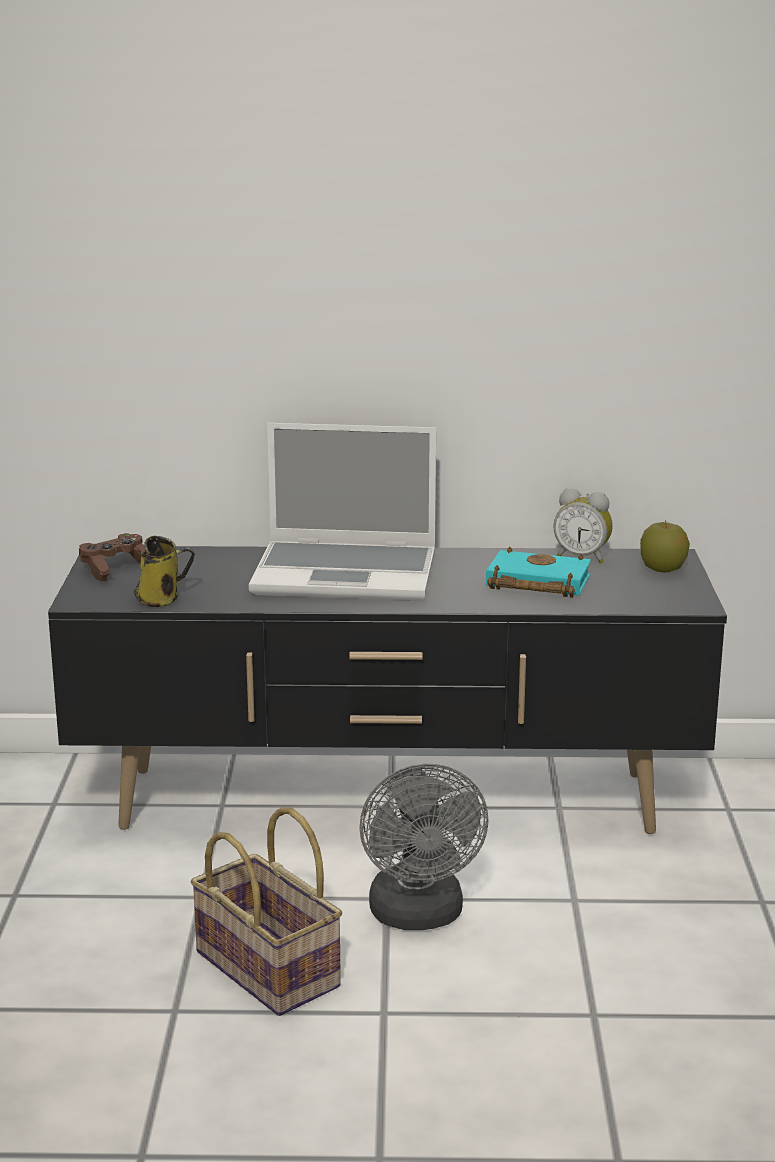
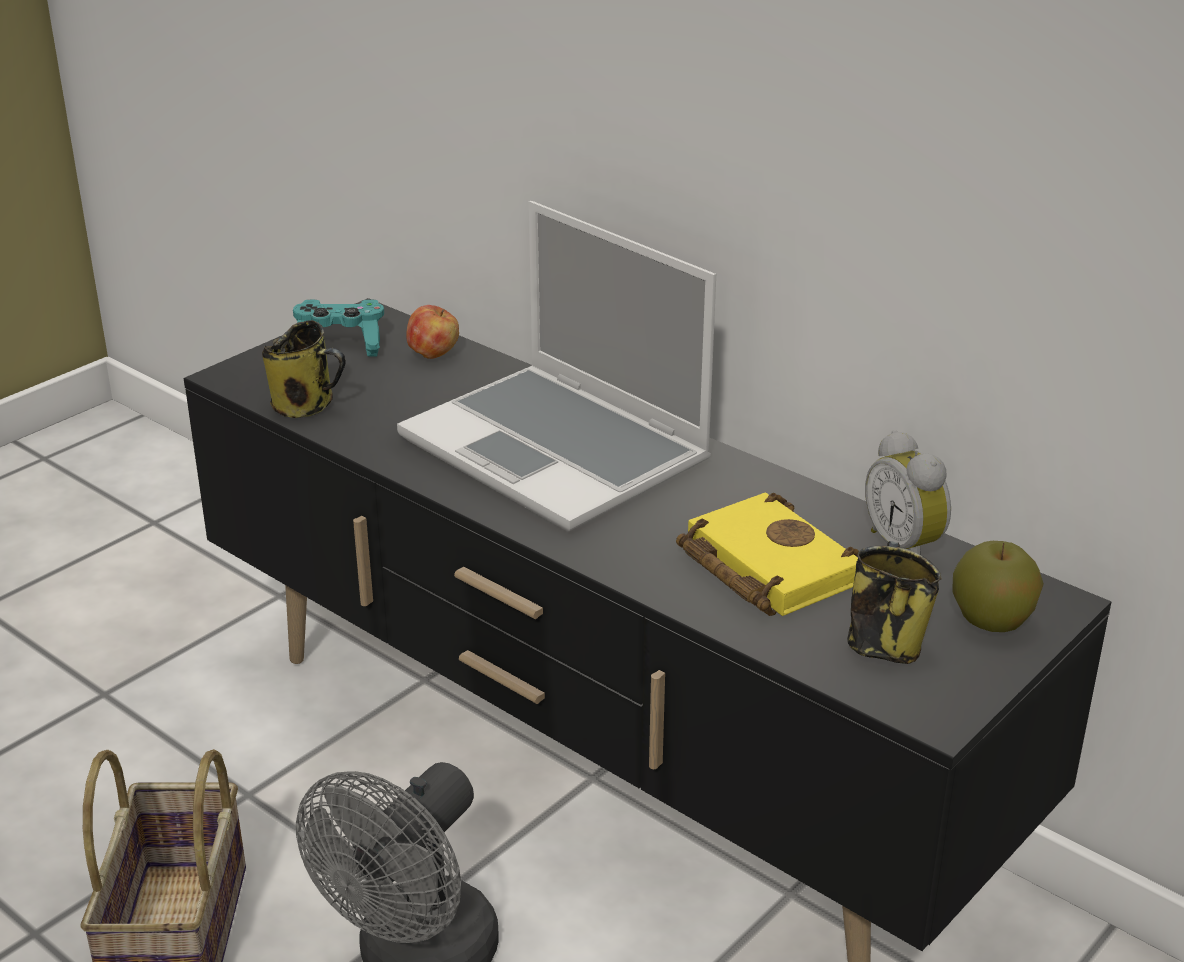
camera: 40 degrees right, 10 degrees up
(117, 569) = (339, 344): brown game controller -> turquoise game controller
(187, 557) = (434, 354): none -> apple
(534, 583) = (763, 566): turquoise book -> yellow book
(635, 591) = (883, 644): none -> mug

